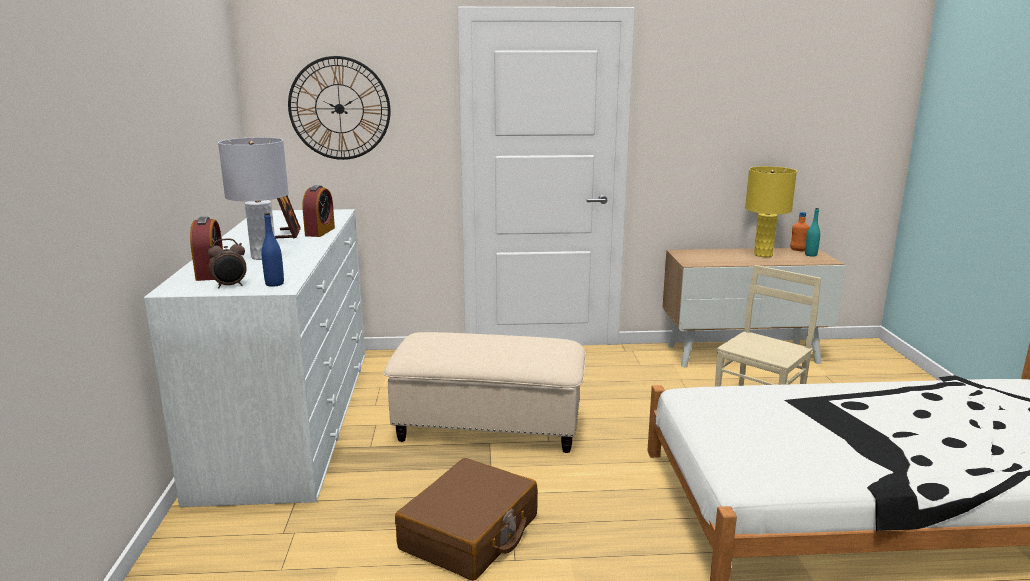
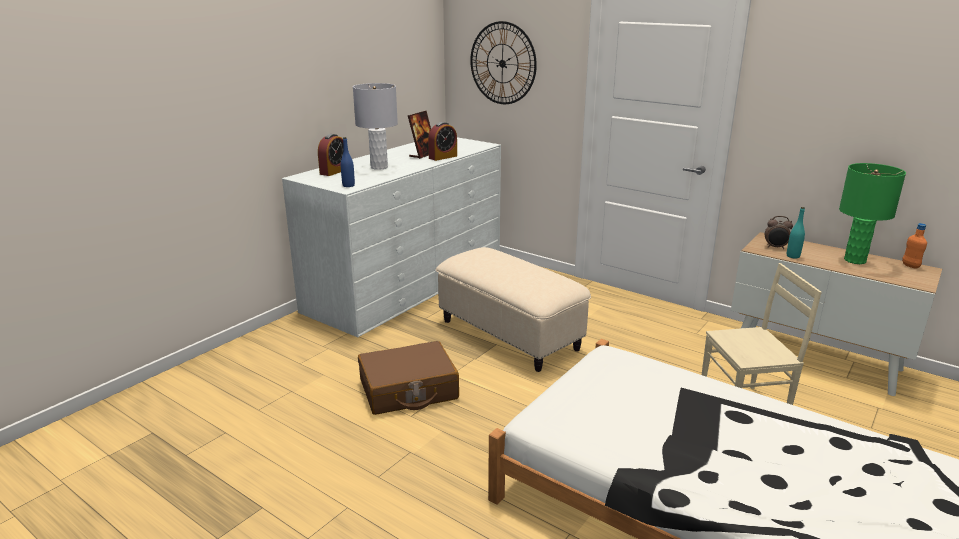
camera: 40 degrees right, 5 degrees up
(230, 286) = (327, 181): alarm clock -> alarm clock (775, 247)
(763, 254) = (855, 260): yellow table lamp -> green table lamp
(810, 255) = (914, 274): turquoise bottle -> turquoise bottle (793, 256)

